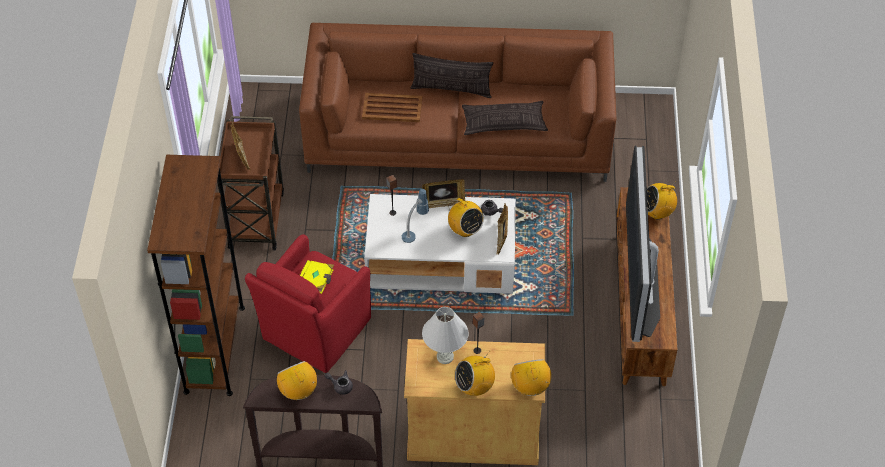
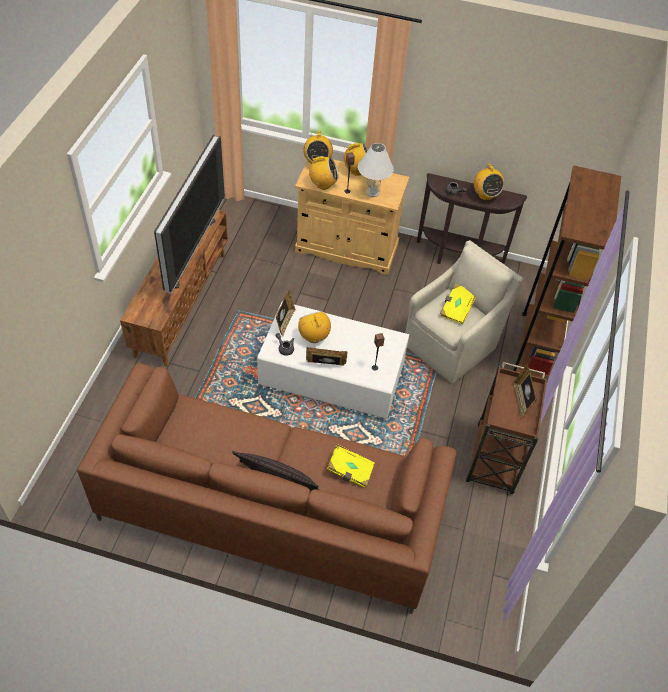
camera: 170 degrees left, 0 degrees up
(314, 331) = (452, 345): red armchair -> beige armchair
(391, 108) = (350, 471): brown tray -> yellow book
(415, 231) = (358, 346): table lamp -> none
(504, 122) = (238, 426): pillow -> none
(657, 212) = (142, 301): radio -> radio (323, 184)

